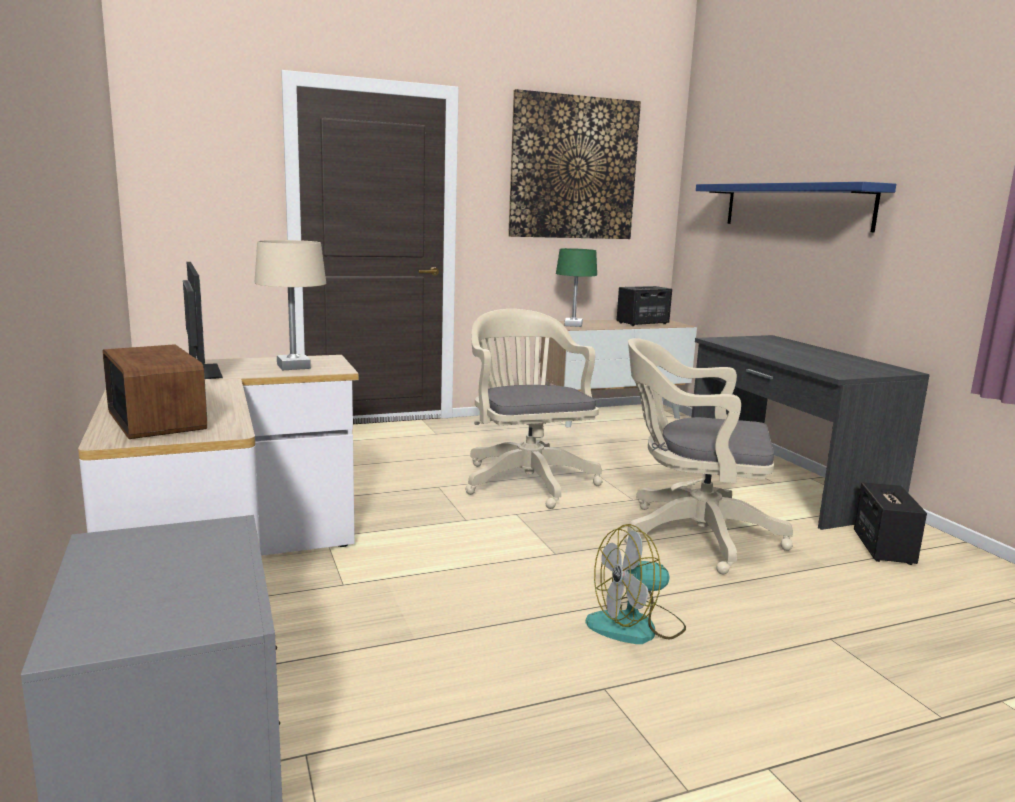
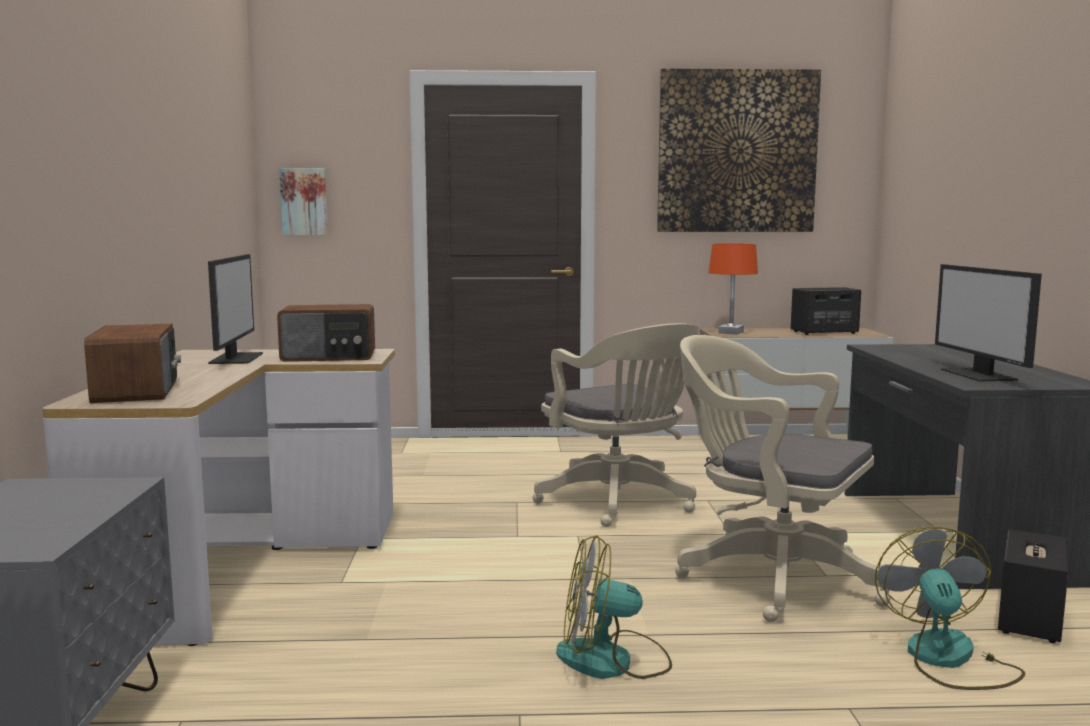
camera: 20 degrees right, 5 degrees down
(172, 198) = (304, 201): none -> picture
(294, 366) = (329, 356): beige table lamp -> radio
(526, 479) = (620, 503): beige office chair -> beige office chair turned 150 degrees clockwise
(573, 325) = (730, 332): green table lamp -> orange table lamp
(795, 206) = (986, 179): blue shelf -> none
(828, 364) = (980, 375): none -> monitor
(860, 588) = (948, 659): none -> fan

